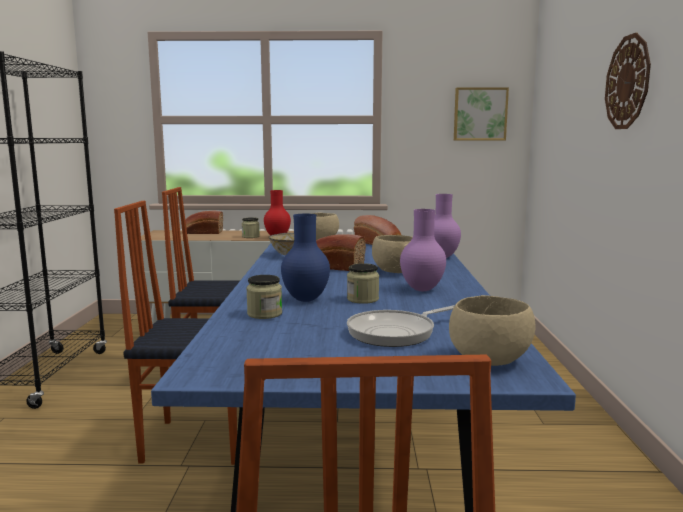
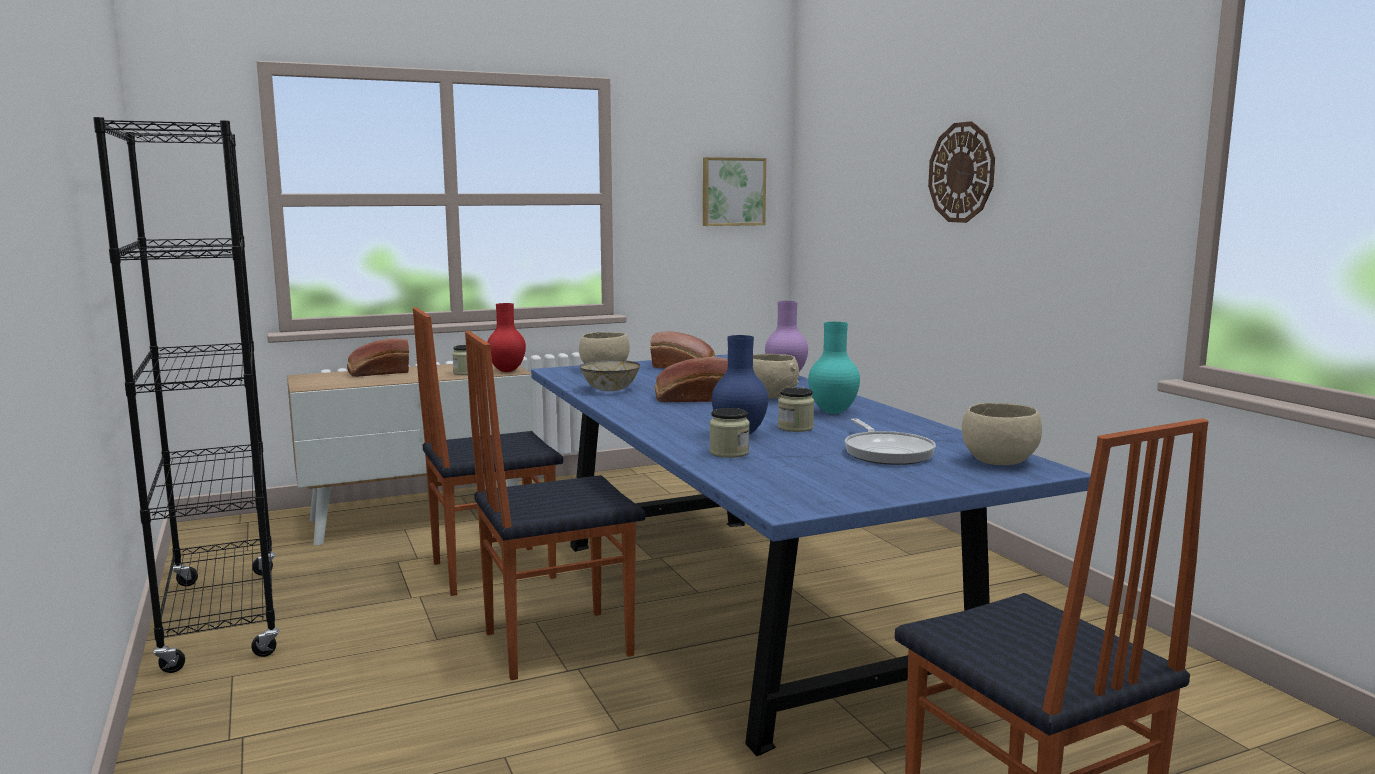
camera: 25 degrees left, 0 degrees up
(395, 333) = (886, 452): frying pan -> frying pan turned 45 degrees counterclockwise
(421, 289) = (832, 412): purple vase -> turquoise vase

